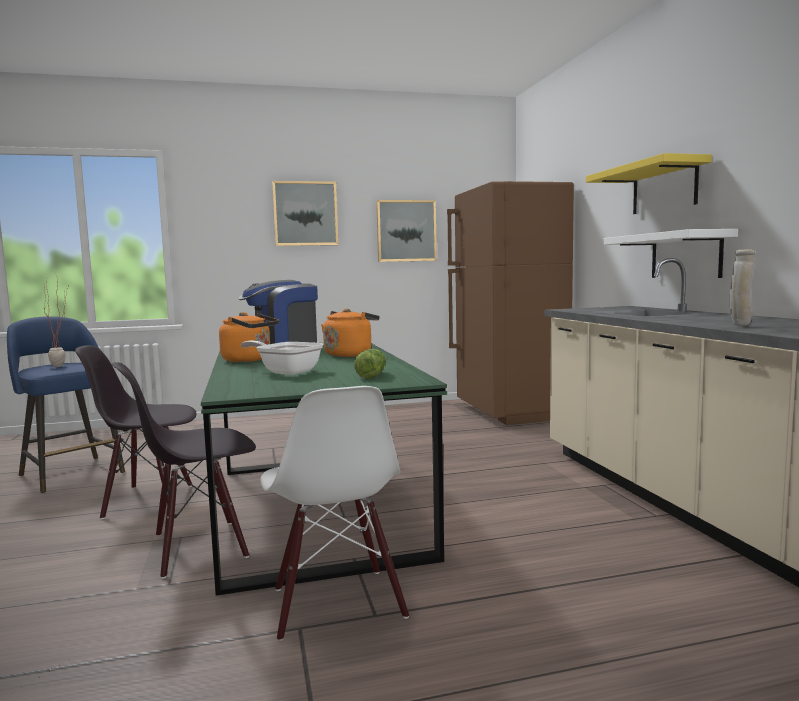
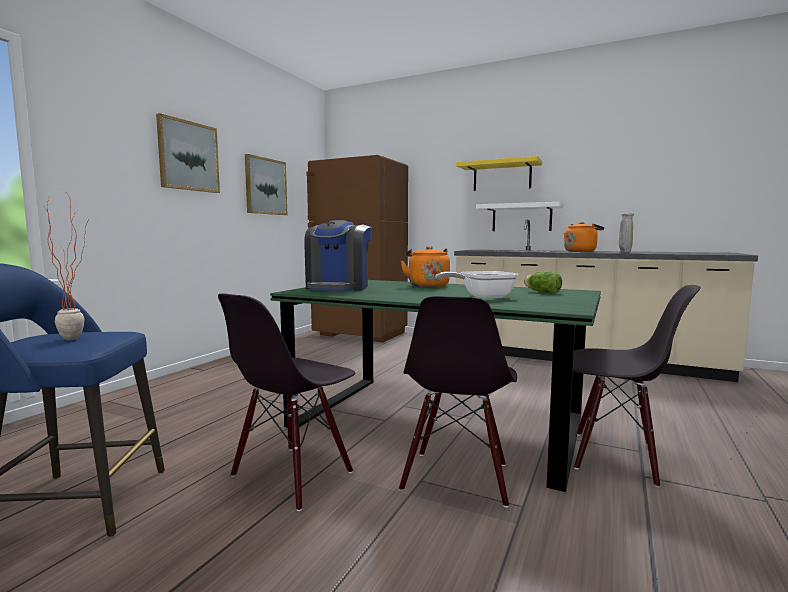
camera: 50 degrees left, 0 degrees up
(249, 360) = (387, 295): orange kettle -> orange kettle (581, 251)
(336, 603) = (615, 457): white chair -> black chair

